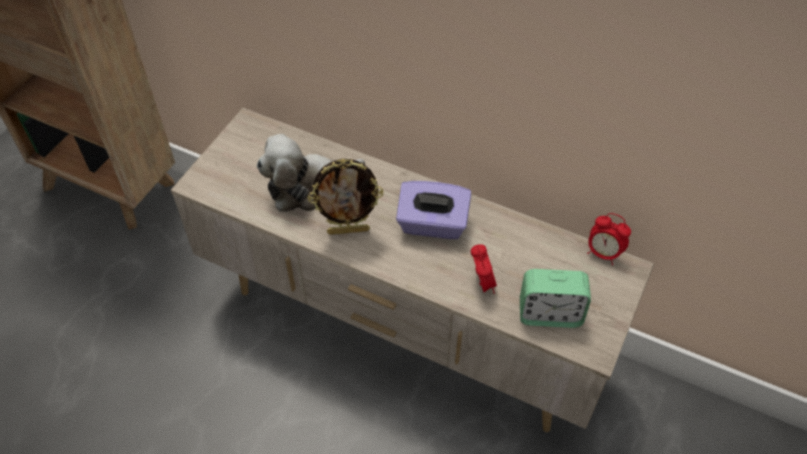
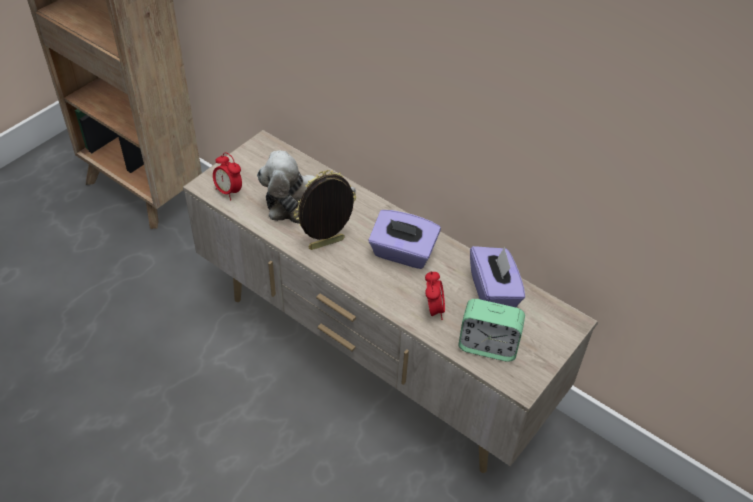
camera: 10 degrees right, 5 degrees down
(348, 230) = (327, 245): picture frame -> picture frame turned 150 degrees clockwise
(539, 250) = (493, 291): none -> purple tissue box
(603, 253) = (552, 304): alarm clock -> alarm clock (229, 191)

